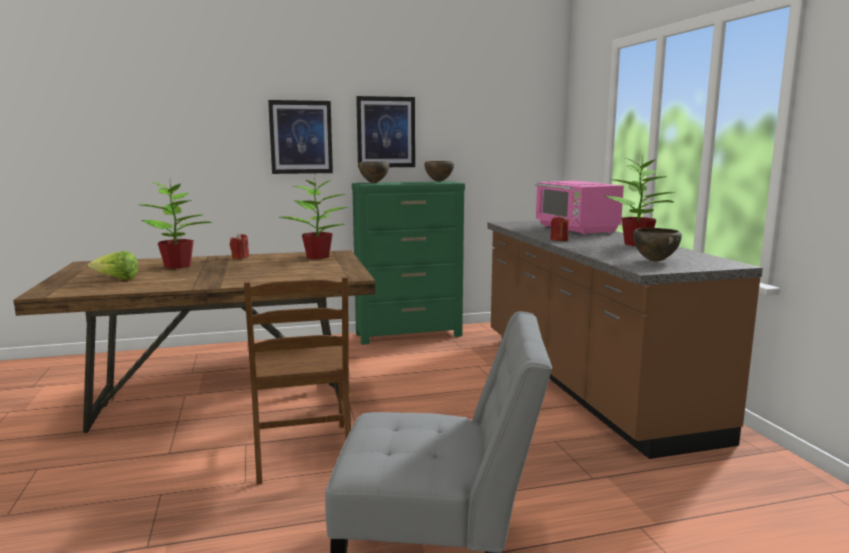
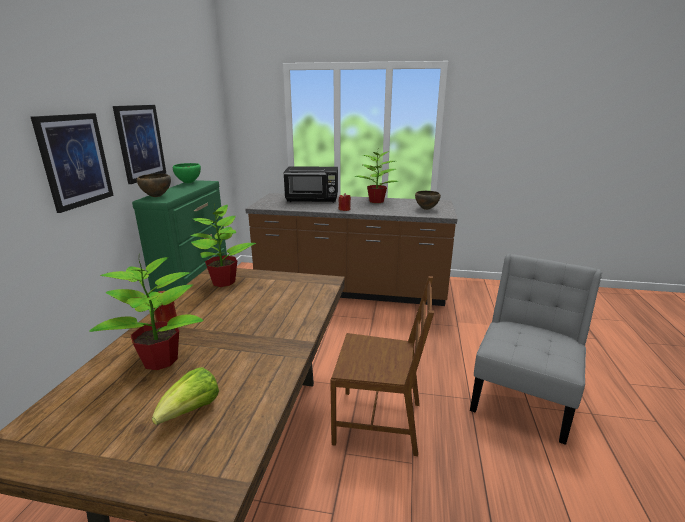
camera: 65 degrees left, 10 degrees up
(438, 181) = (188, 183): brown bowl -> green bowl
(576, 229) = (313, 200): pink microwave -> black microwave

